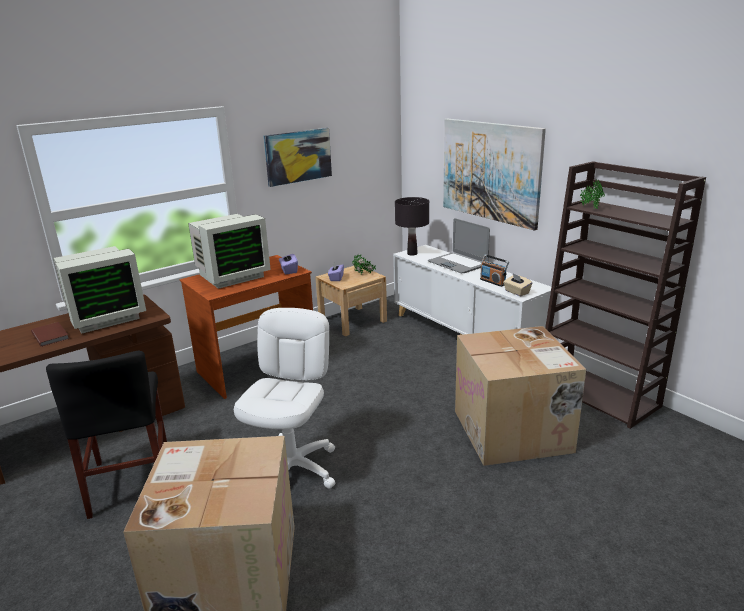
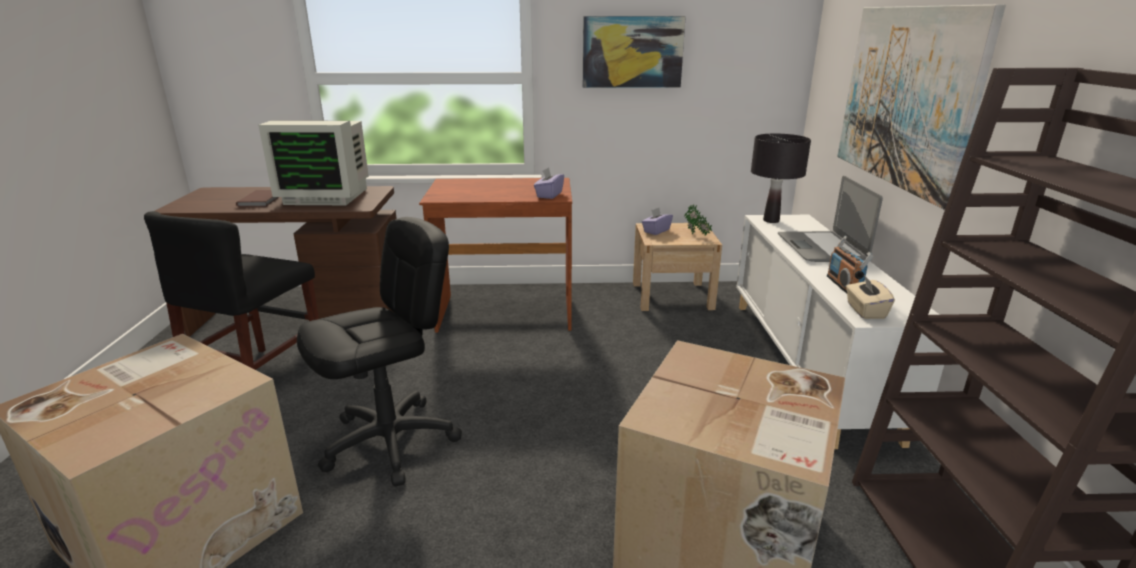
camera: 35 degrees right, 0 degrees up
(231, 275) = (485, 186): monitor -> none
(293, 470) = (391, 442): white office chair -> black office chair
(590, 208) = (1022, 164): potted plant -> none

